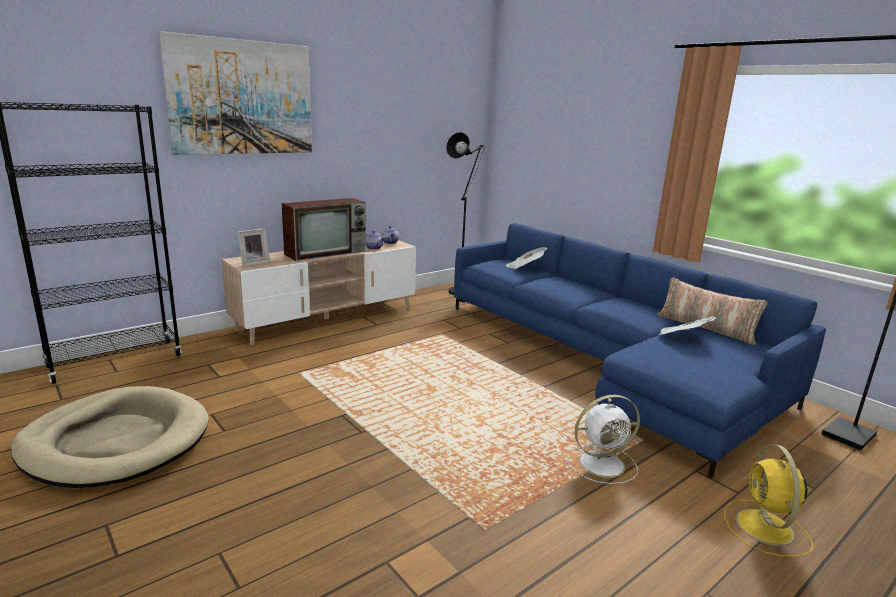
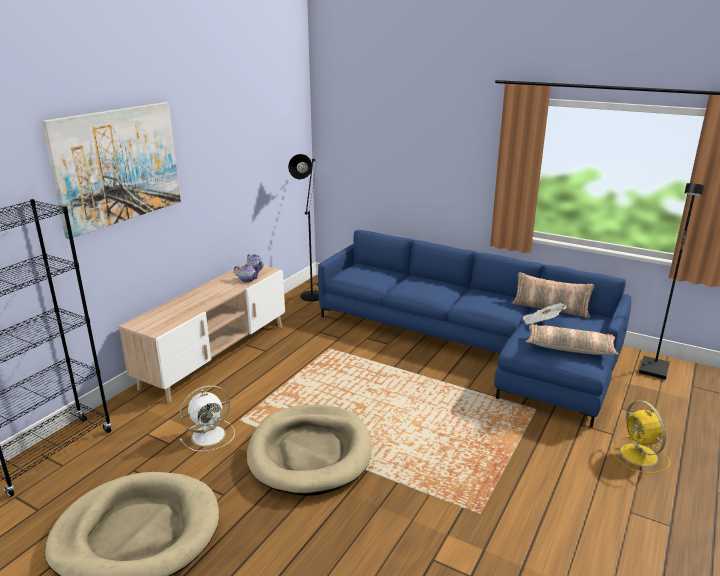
camera: 20 degrees left, 5 degrees up
(254, 263) = (157, 324): picture frame -> none
(327, 252) = (210, 295): television -> none
(342, 416) = (310, 452): none -> beige dog bed
(525, 268) = (382, 272): newspaper -> none
(603, 463) = (522, 437): white fan -> white fan (210, 435)
(702, 366) = (569, 347): none -> pillow

